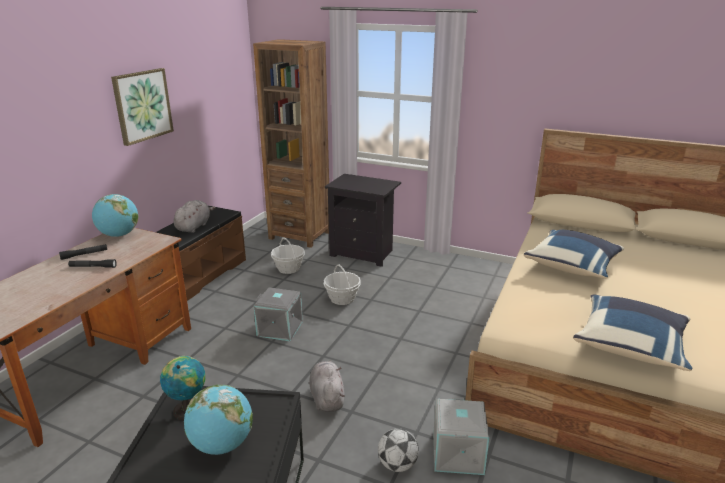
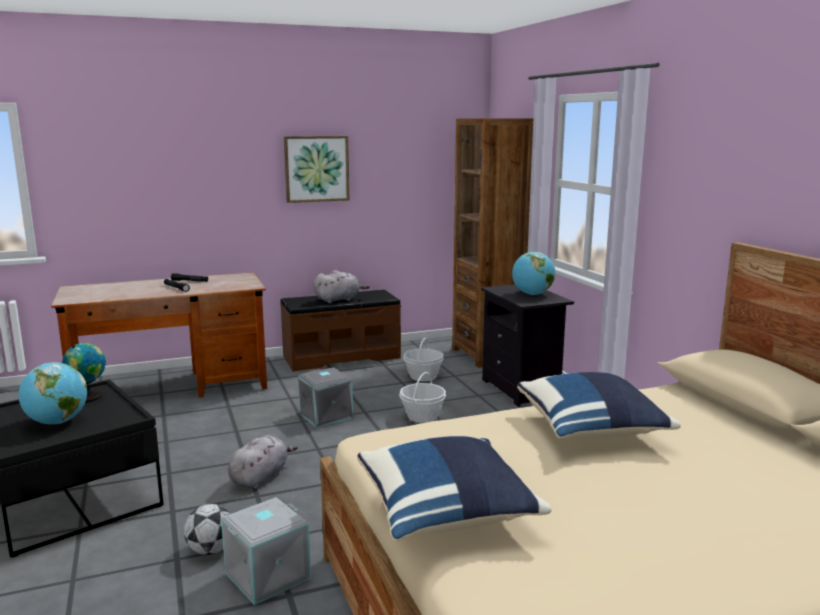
camera: 45 degrees right, 10 degrees down
(119, 235) = (235, 277): globe -> globe (532, 294)

